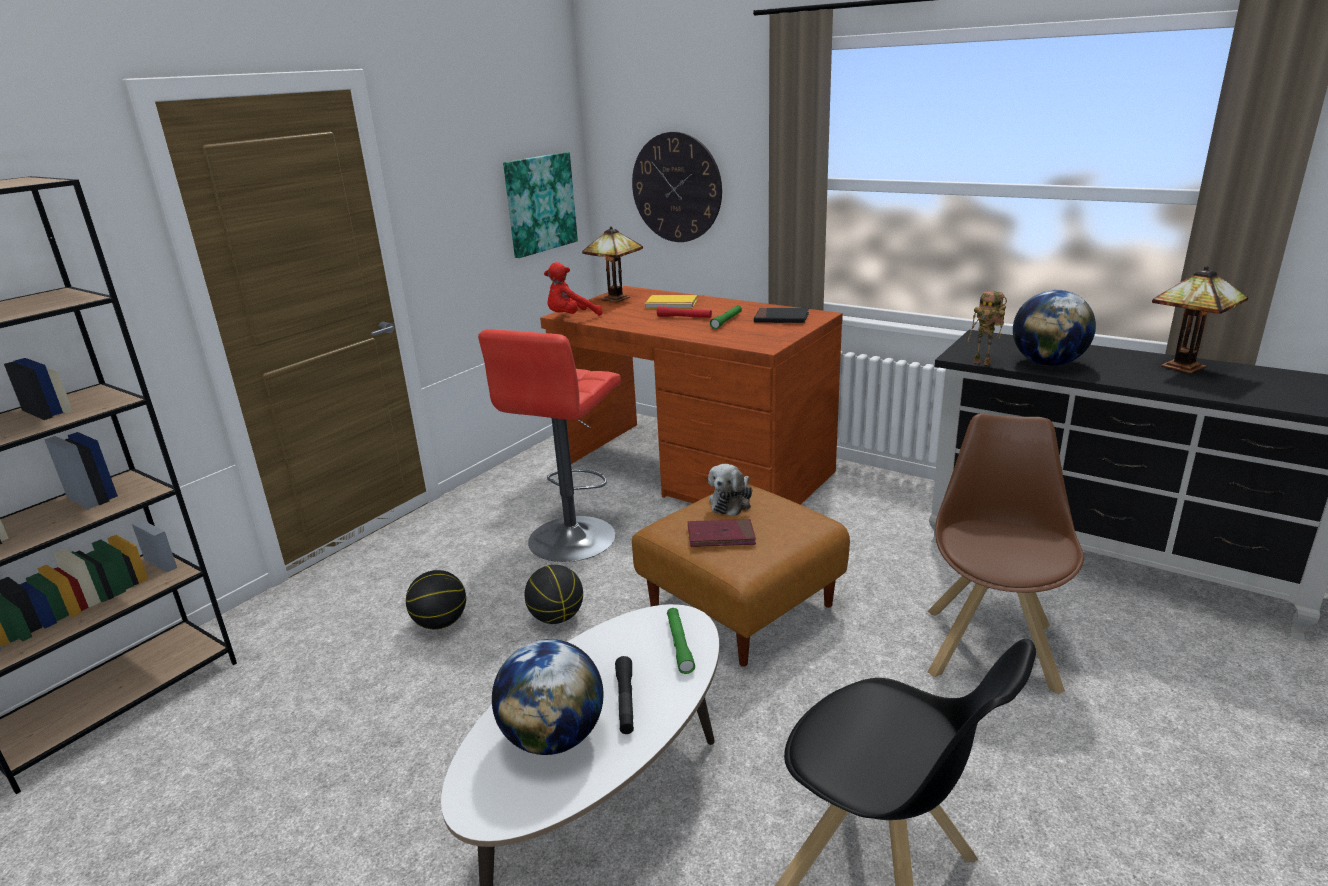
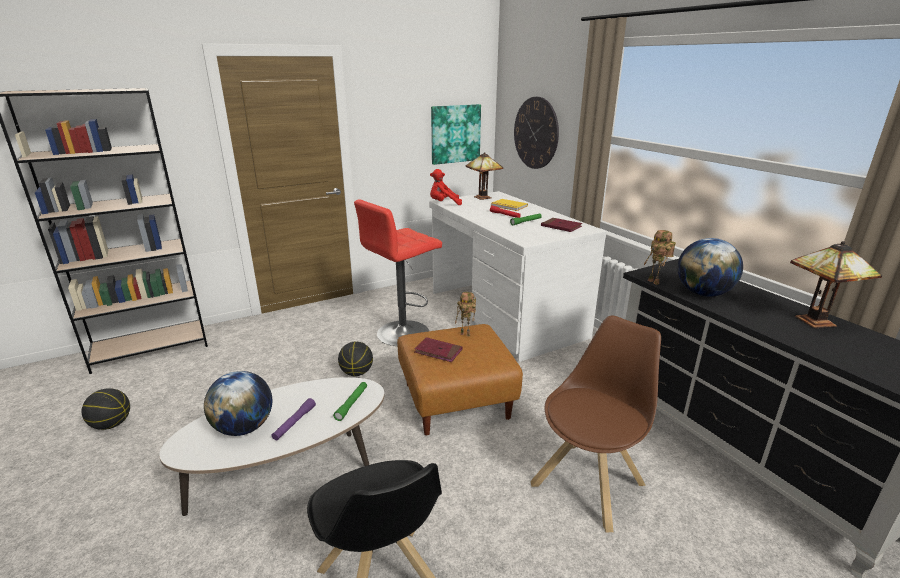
camera: 25 degrees right, 0 degrees up
(440, 623) = (303, 357): basketball -> basketball (112, 424)
(625, 701) = (294, 423): black flashlight -> purple flashlight
(694, 471) = (504, 314): brown desk -> white desk
(731, 502) = (466, 334): plush toy -> toy robot
(781, 319) = (561, 227): black book -> red book

